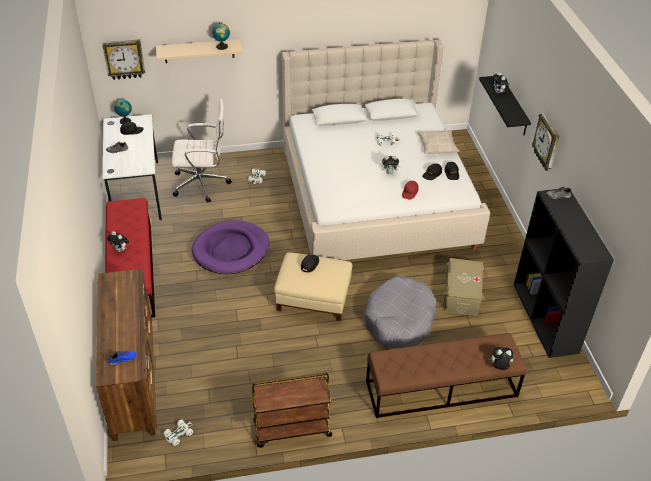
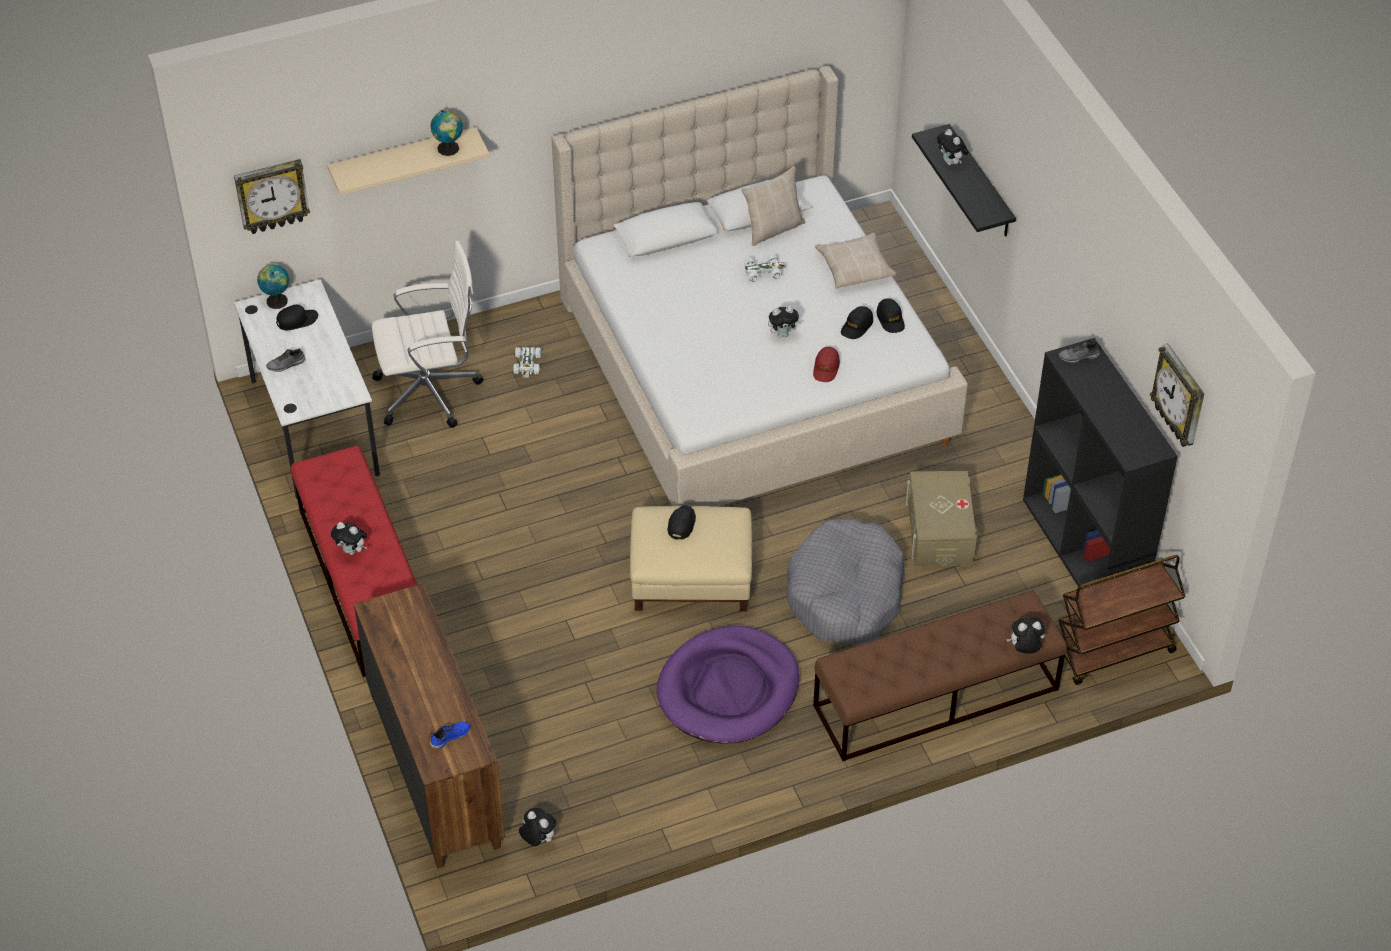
camera: 10 degrees left, 5 degrees up
(179, 434) = (538, 840): white toy car -> plush toy
(231, 250) = (524, 513): purple dog bed -> purple dog bed (728, 689)
(291, 429) = (714, 802): brown cart -> brown cart (1113, 652)
(397, 122) = (773, 228): none -> beige pillow
(547, 143) = (1048, 257): wall clock -> wall clock (1180, 397)

